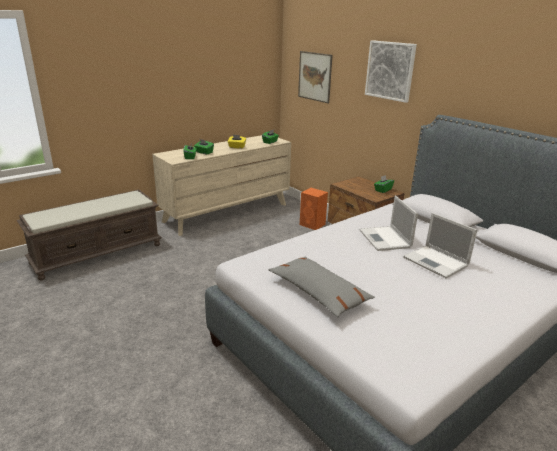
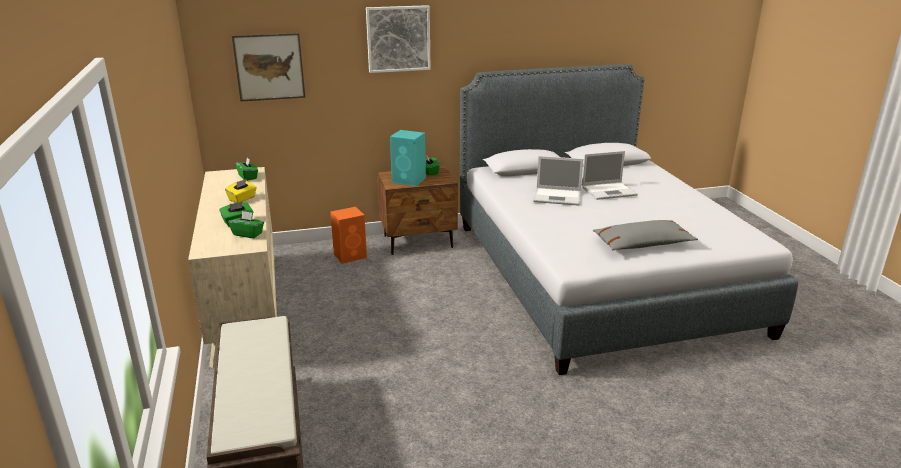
camera: 65 degrees left, 0 degrees up
(357, 187) = (409, 180): none -> turquoise speaker

